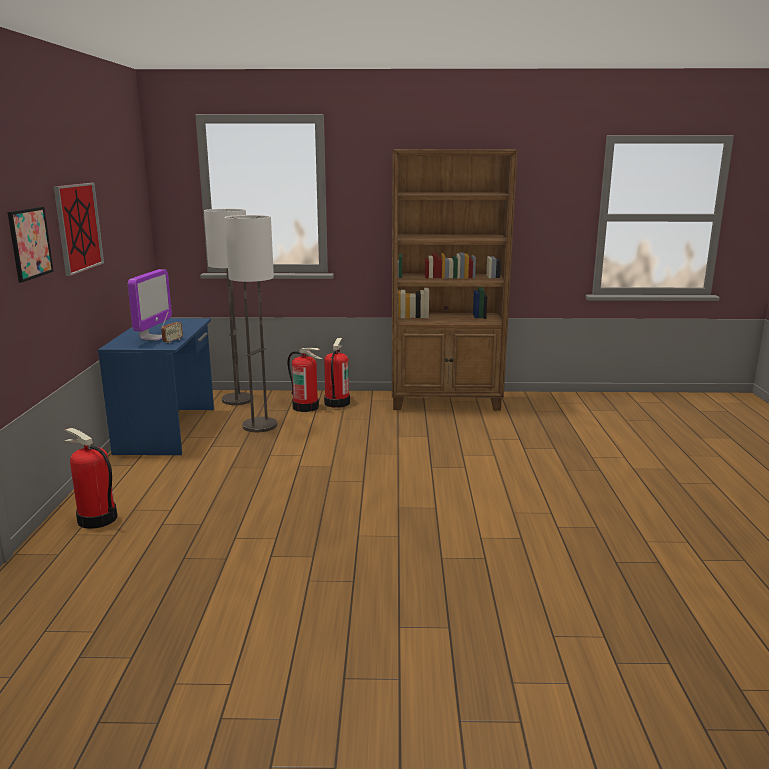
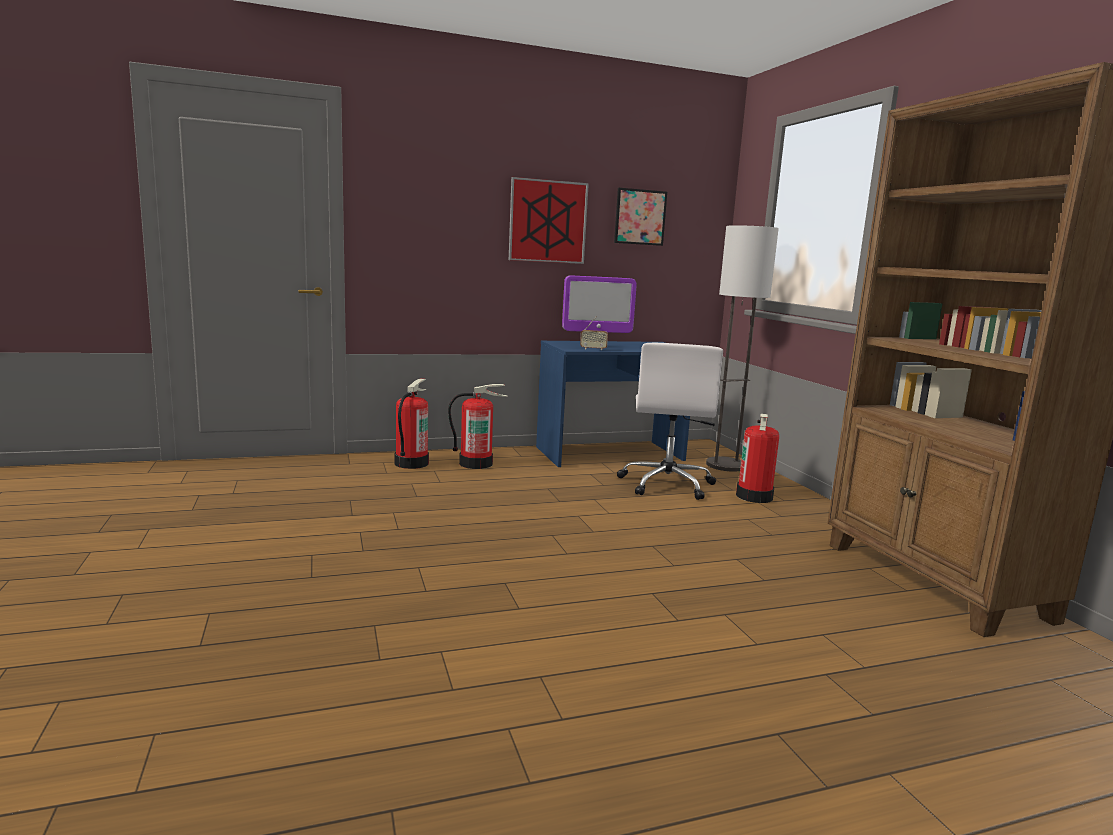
camera: 70 degrees right, 5 degrees down
(30, 243) = (453, 218): picture -> picture (640, 217)
(260, 426) = (667, 484): floor lamp -> white office chair
(336, 403) = (796, 510): fire extinguisher -> fire extinguisher (476, 463)

